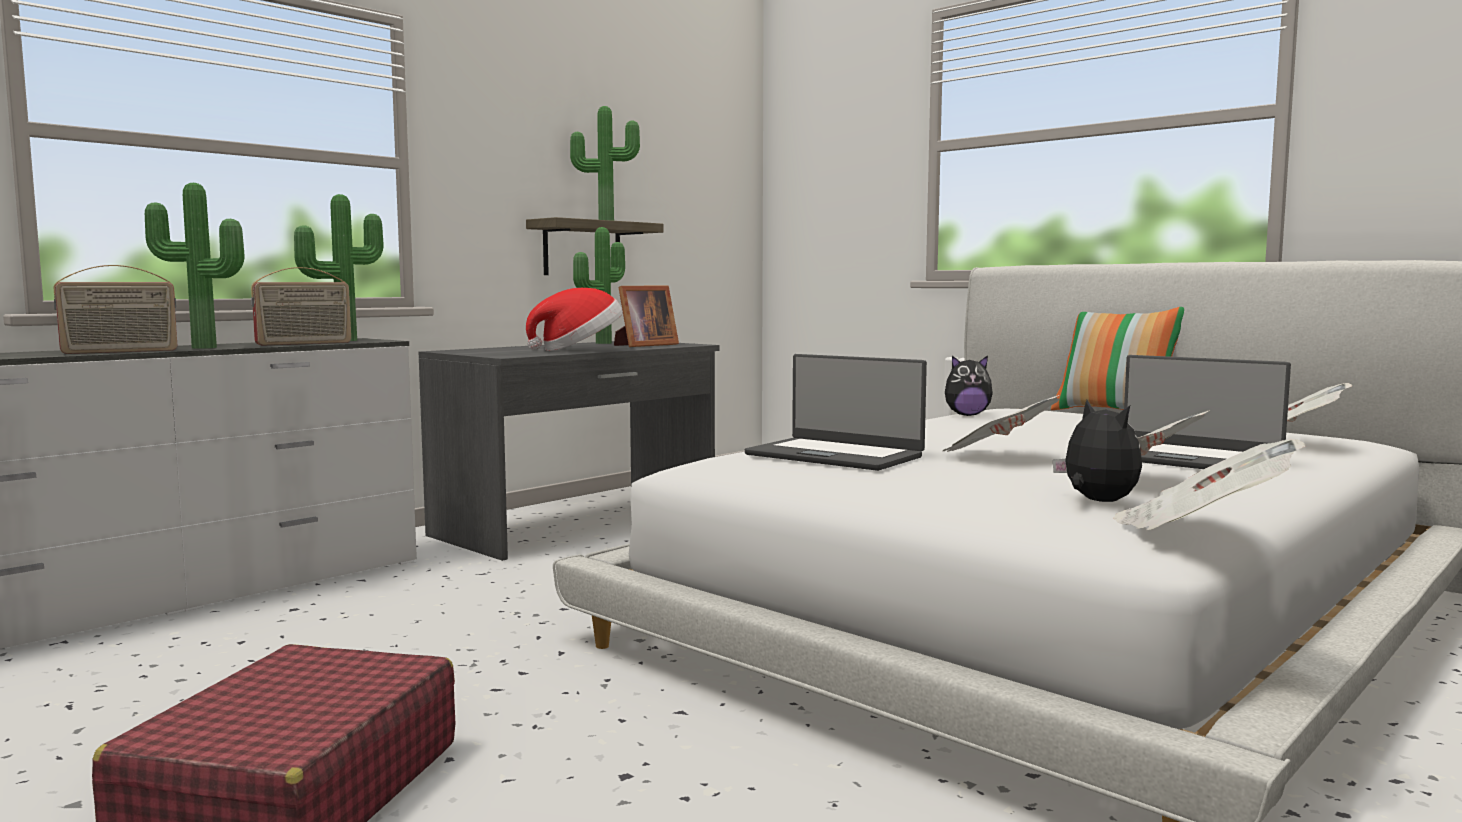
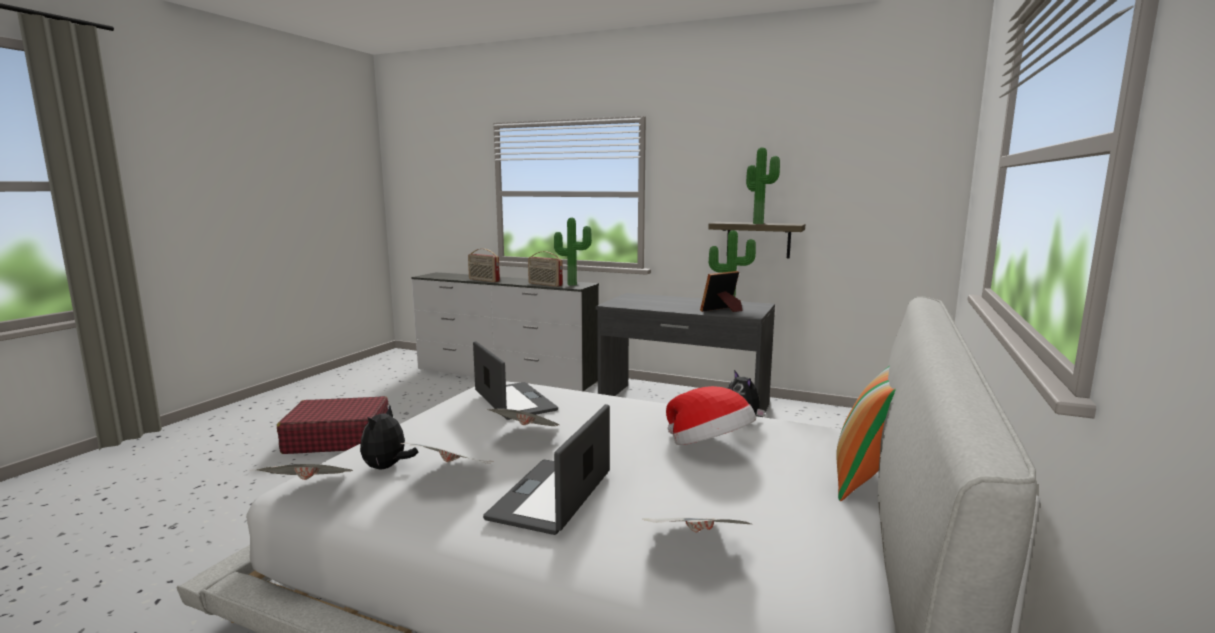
camera: 70 degrees right, 5 degrees up
(201, 348) = (509, 282): potted plant -> none
(578, 350) = (666, 307): hat -> hat (709, 447)
(643, 345) = (722, 310): picture frame -> picture frame turned 120 degrees clockwise
(835, 455) = (513, 401): laptop -> laptop turned 135 degrees clockwise
(1096, 502) = (387, 467): plush toy -> plush toy turned 150 degrees clockwise

